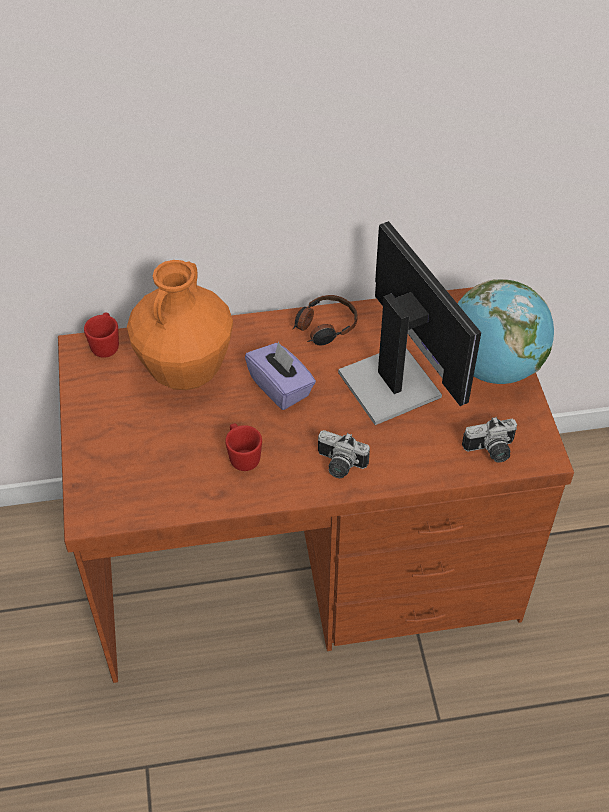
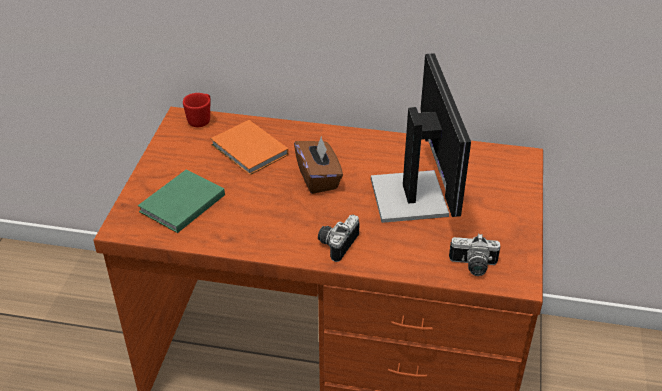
camera: 20 degrees right, 10 degrees down
(141, 465) = (180, 204): none -> green book
(185, 373) = (249, 151): orange vase -> orange book
(242, 456) = (261, 217): red mug -> none
(281, 387) = (318, 178): purple tissue box -> brown tissue box
(324, 327) = (376, 145): headphones -> none
(339, 465) = (336, 243): camera -> camera turned 75 degrees clockwise
(493, 367) = (506, 206): globe -> none

